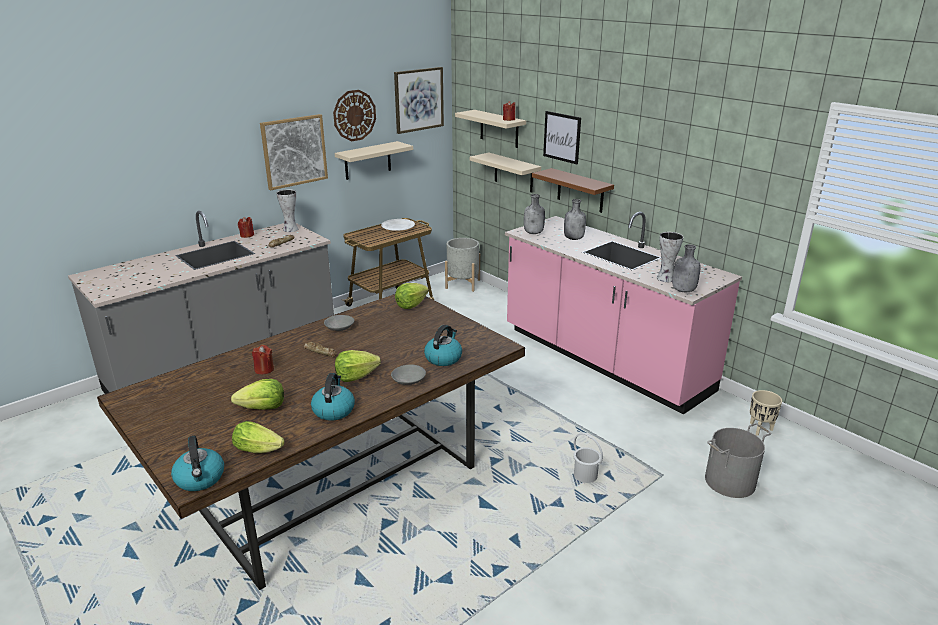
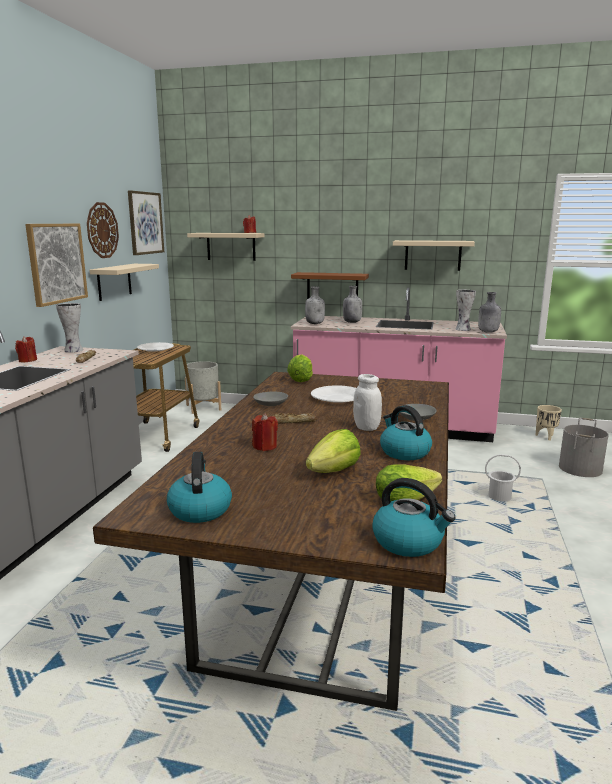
camera: 35 degrees left, 10 degrees down
(356, 376) = (366, 428): lettuce -> white jar
(398, 336) = (337, 397): none -> white plate
(443, 358) = (408, 400): kettle -> kettle (200, 509)
(513, 173) = (252, 285): beige shelf -> beige shelf (433, 255)
(562, 137) = (307, 241): picture -> none

